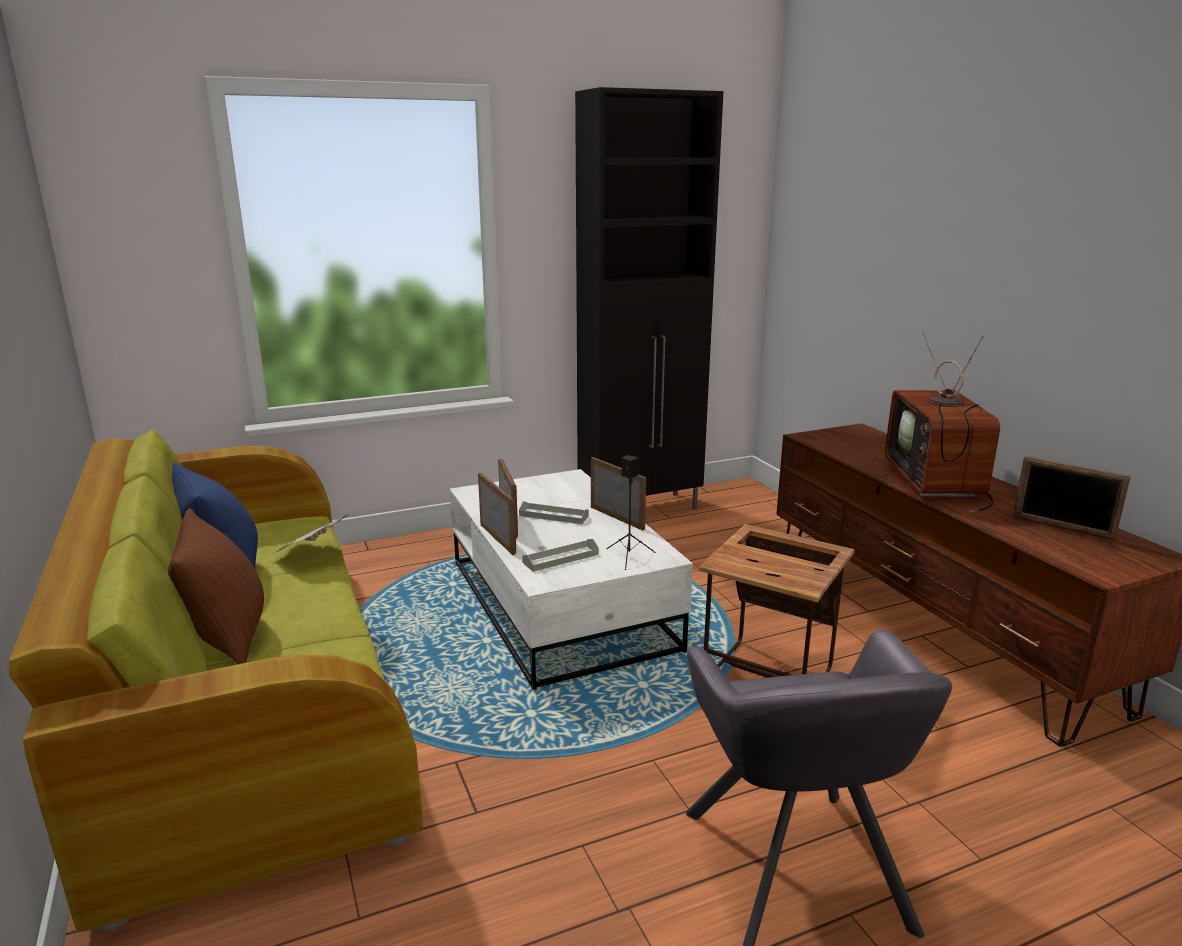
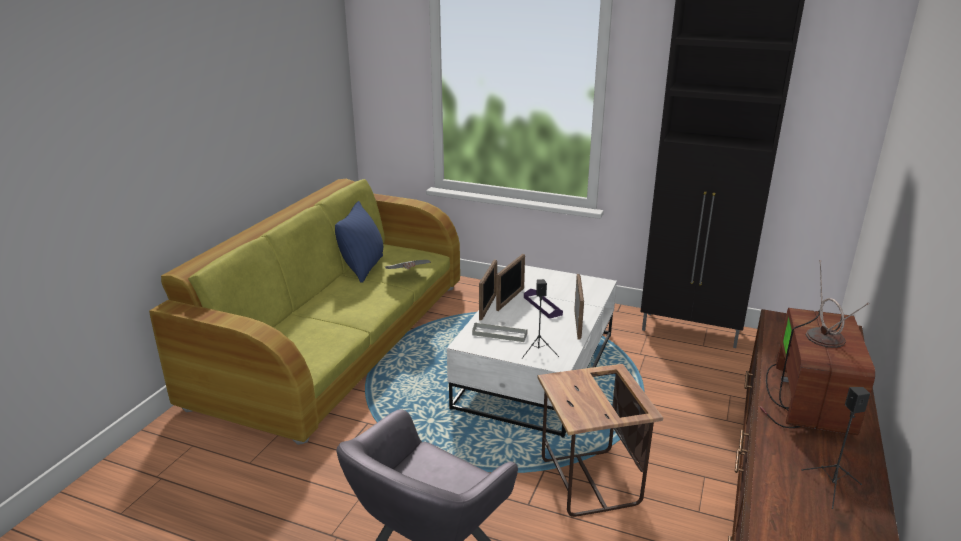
camera: 45 degrees right, 5 degrees up
(227, 637) = (317, 305): brown pillow -> none
(554, 516) = (542, 306): grey tray -> purple tray
(938, 483) = (806, 401): television -> television turned 150 degrees clockwise
(1062, 528) = (832, 487): picture frame -> black speaker

